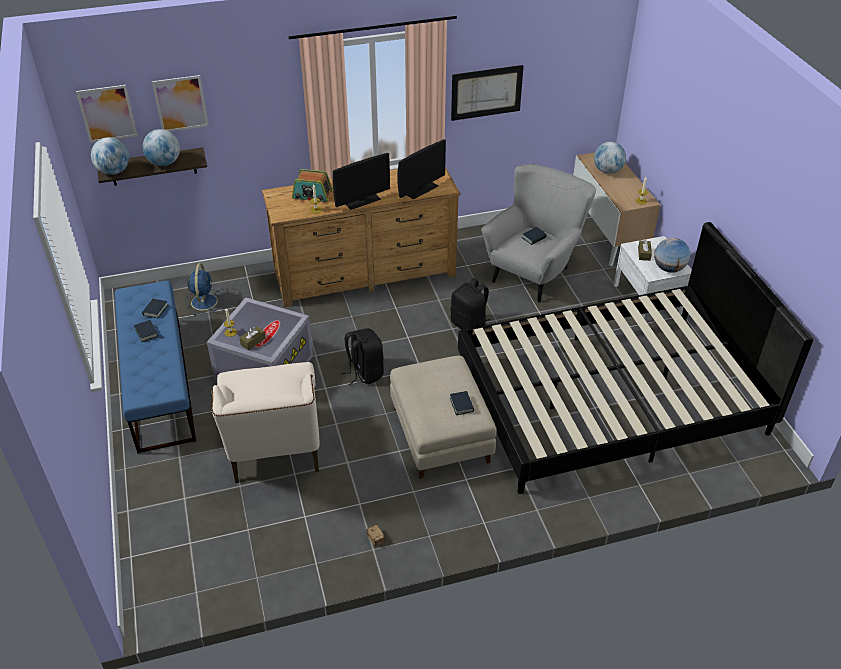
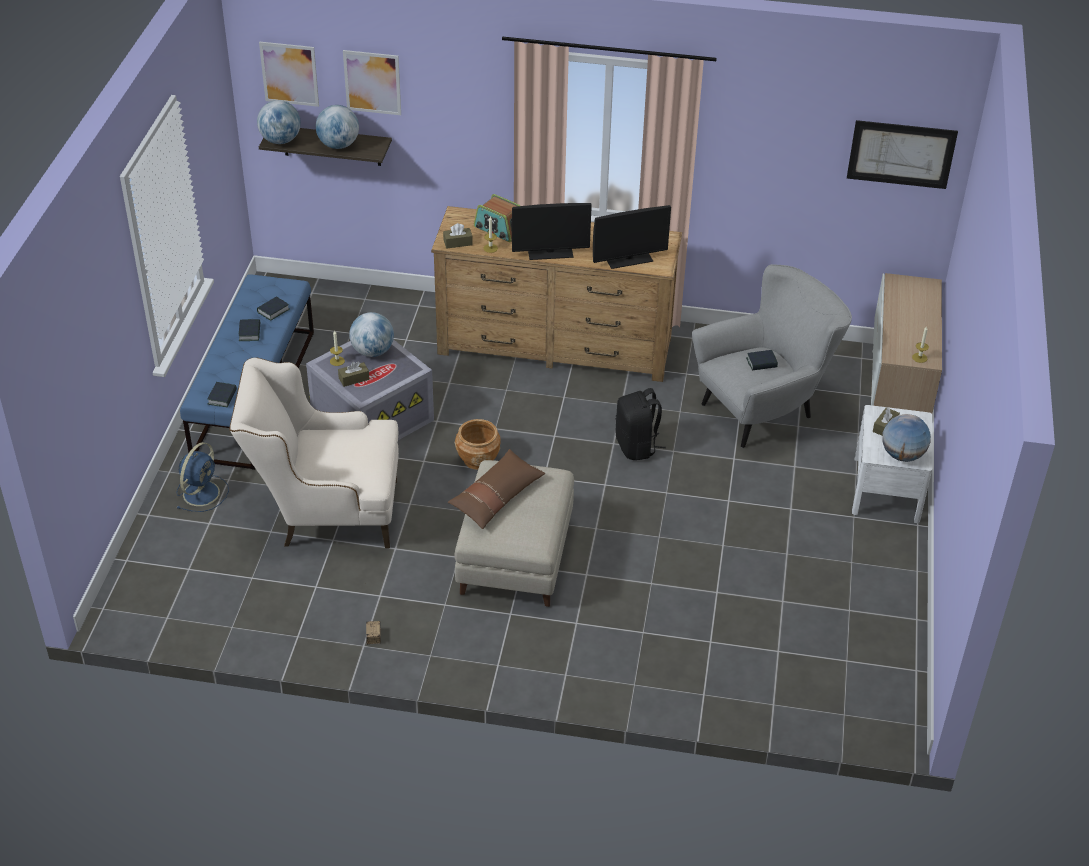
camera: 25 degrees right, 0 degrees up
(204, 301) = (354, 319): blue fan -> blue fan (202, 492)
(275, 453) = (326, 512): beige armchair -> beige armchair turned 75 degrees clockwise
(288, 213) = (458, 242): none -> brown tissue box
(364, 372) = (478, 459): black backpack -> brown planter
(424, 392) = (496, 496): none -> brown pillow
(461, 405) = (528, 524): book -> book (222, 397)
(486, 92) = (758, 160): picture -> picture (901, 154)
(607, 171) = (908, 305): globe -> globe (373, 351)
(611, 399) = (744, 589): black bed -> none

